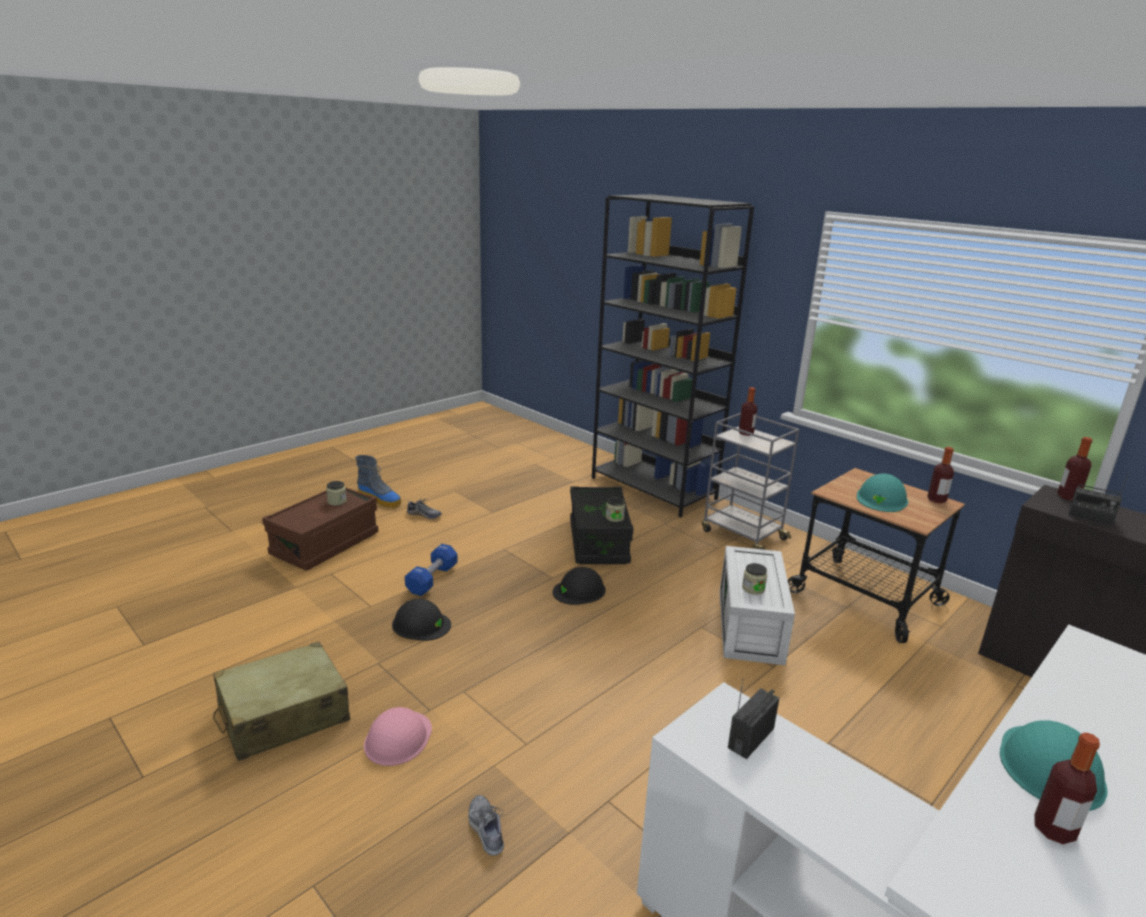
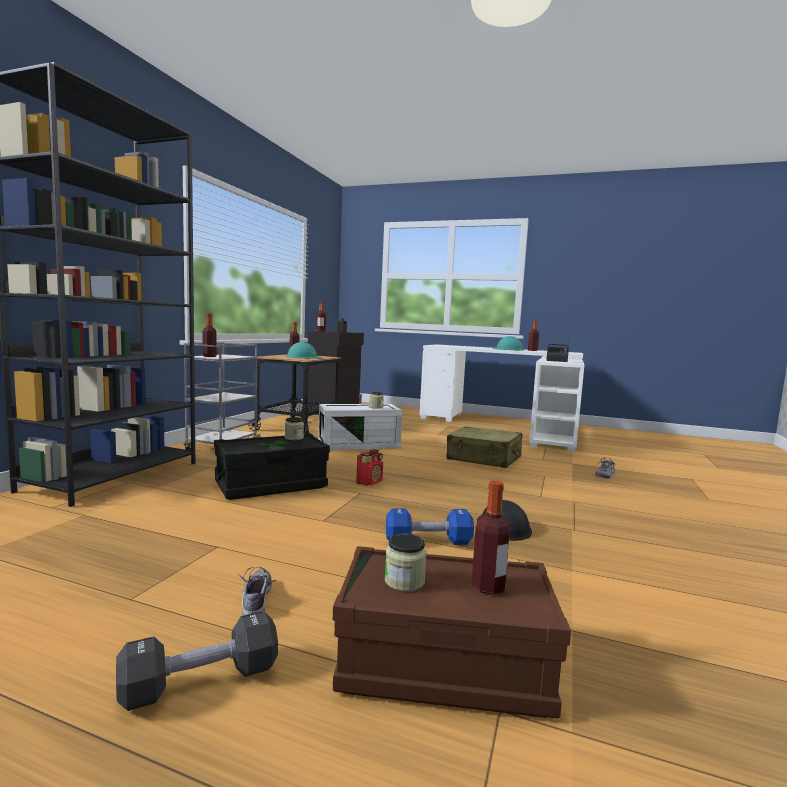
camera: 115 degrees left, 15 degrees down
(283, 715) = (684, 545): beige suitcase -> beige suitcase (484, 458)
(308, 516) = (488, 587): none -> bottle
(380, 500) = (201, 681): boot -> black dumbbell
(398, 738) = (610, 504): pink hard hat -> none
(579, 590) = (369, 482): black hard hat -> radio

